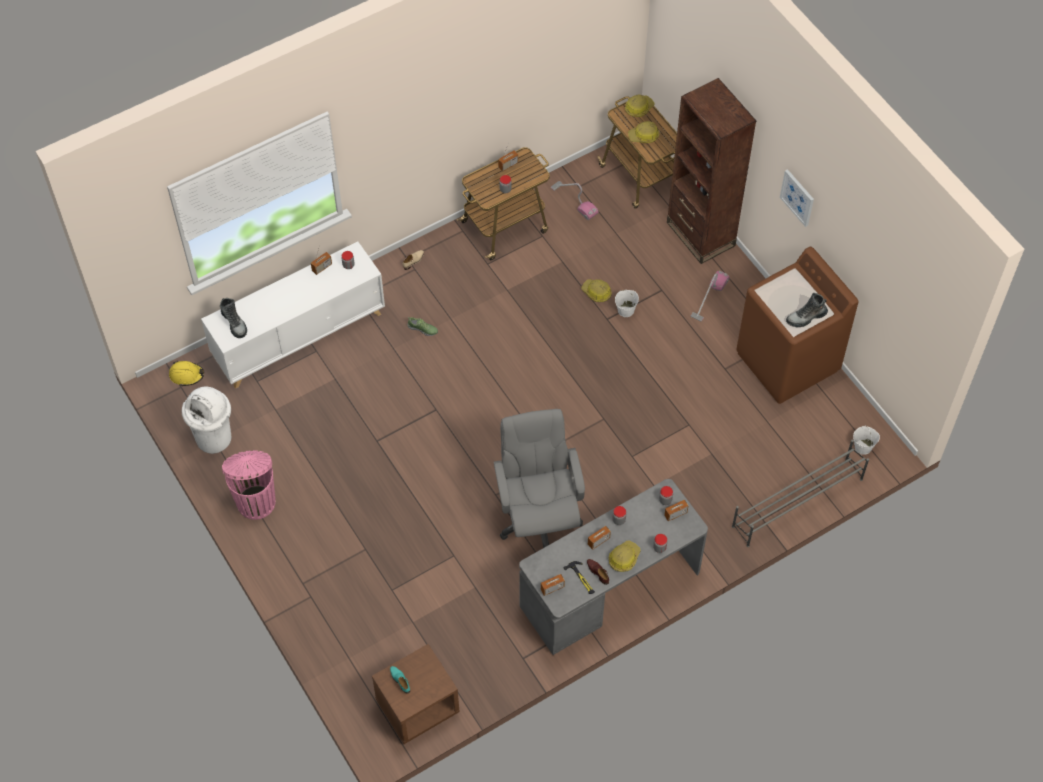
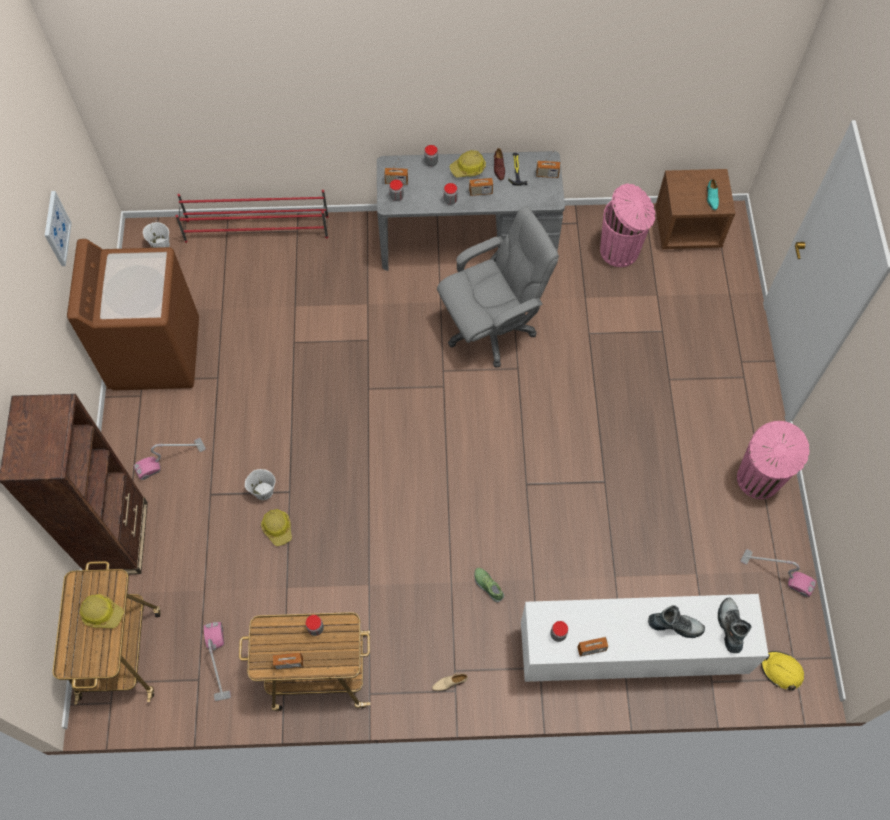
camera: 150 degrees left, 5 degrees up
(214, 439) = (777, 573): white trash can -> vacuum cleaner
(467, 650) = (620, 251): none -> pink trash can
(538, 518) = (491, 327): grey office chair -> grey office chair turned 135 degrees counterclockwise
(638, 108) = (75, 659): hard hat -> none
(796, 503) = (257, 229): grey shoe rack -> red shoe rack
(797, 197) = (41, 334): picture -> picture (56, 229)
(806, 317) = (137, 263): boot -> boot (675, 625)

